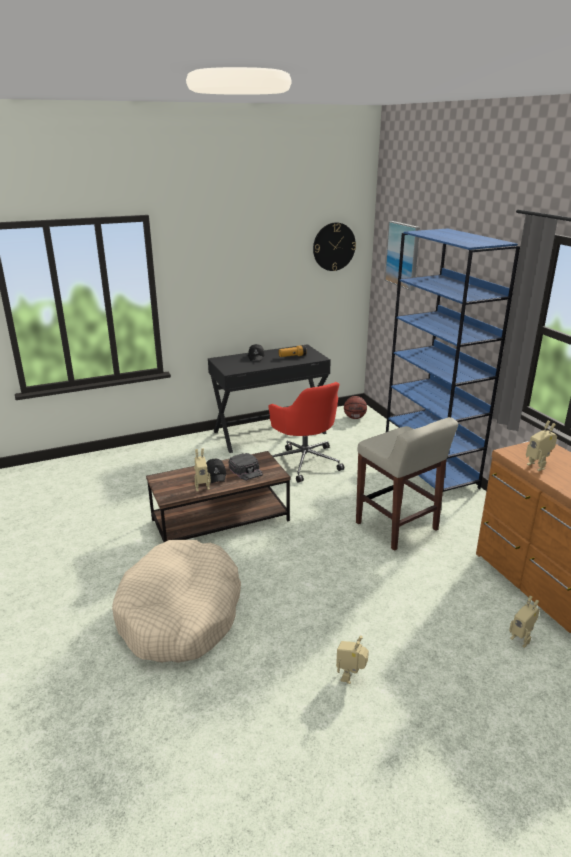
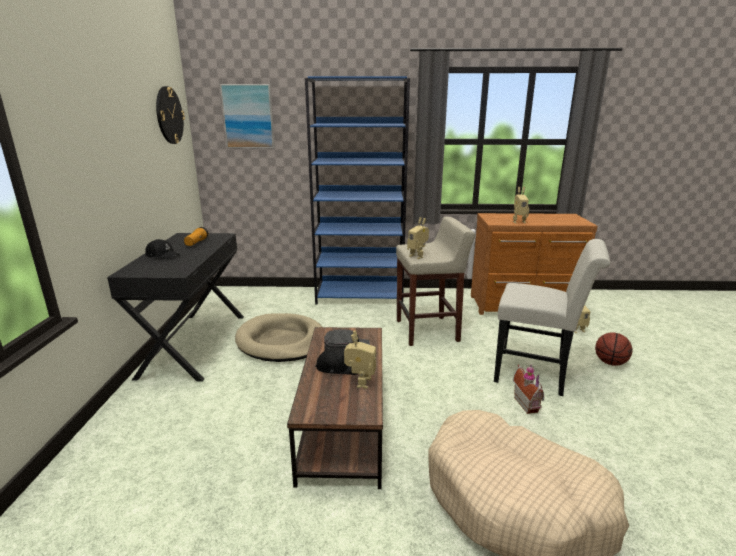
camera: 65 degrees left, 5 degrees down
(304, 462) = (282, 341): red office chair -> beige dog bed
(311, 609) = (528, 404): none -> toy house
(351, 677) = (619, 408): toy robot -> toy robot (417, 256)
(354, 417) = (235, 297): basketball -> basketball (610, 362)
(373, 611) = (536, 374): none -> white chair

